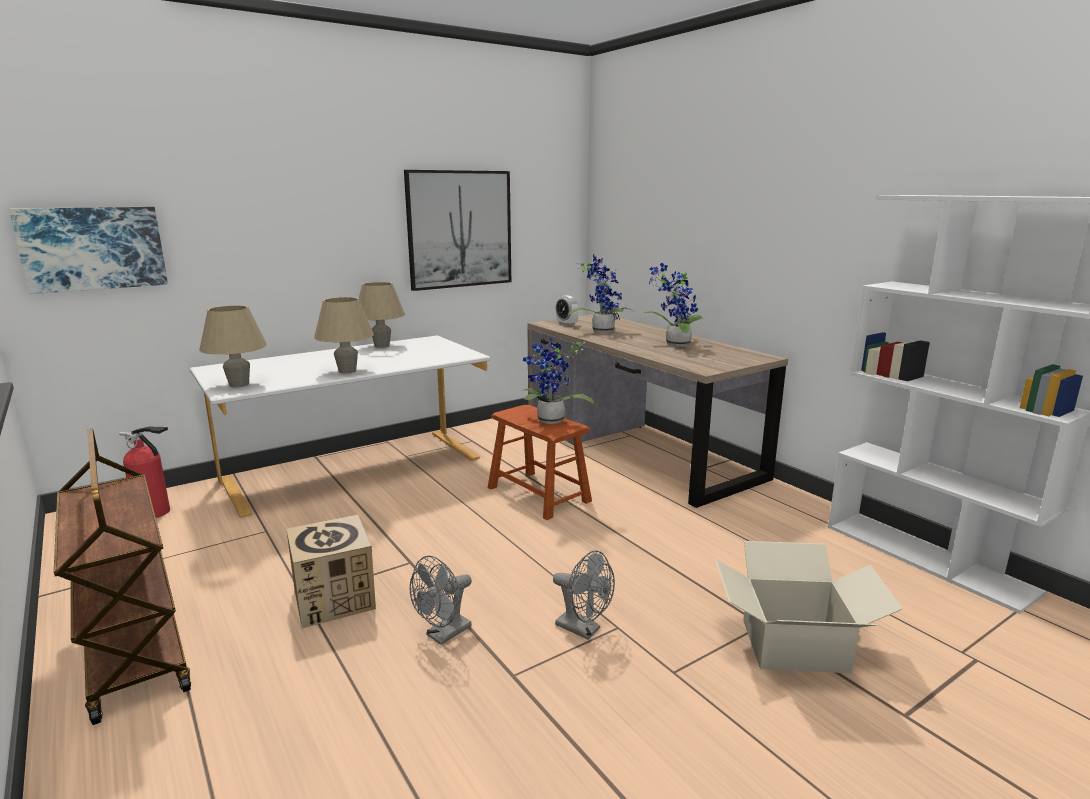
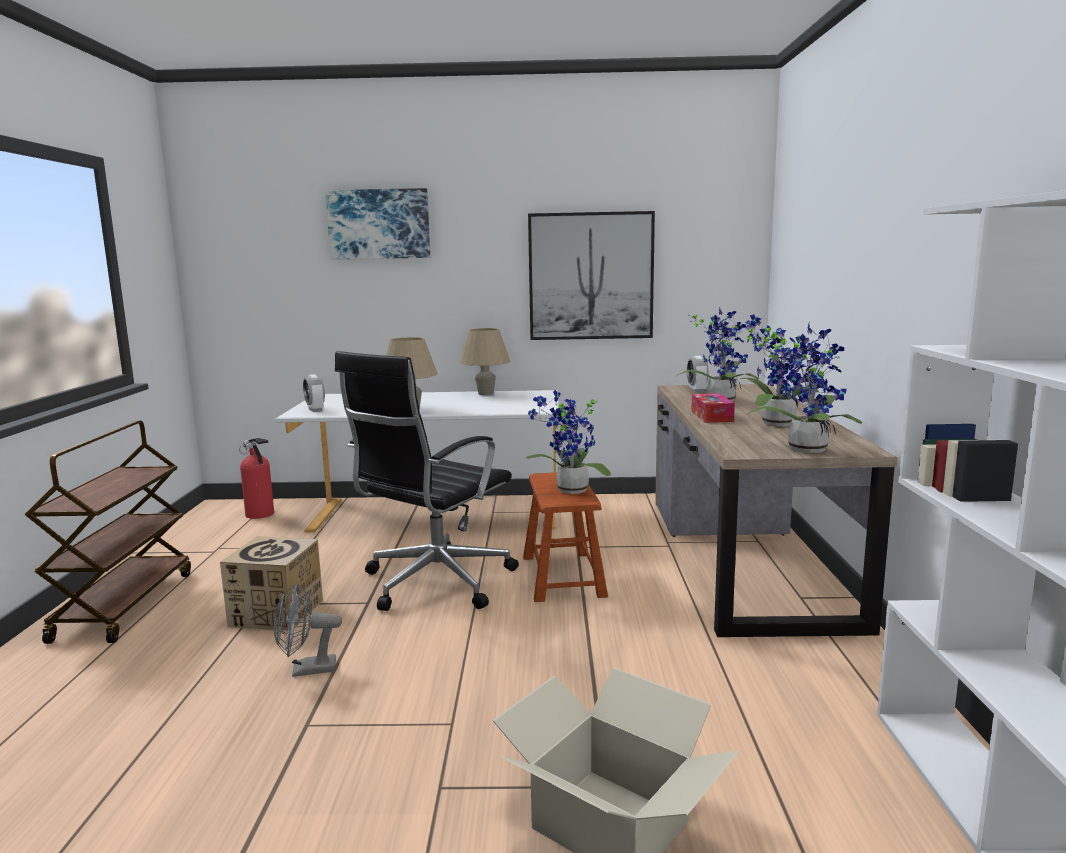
camera: 35 degrees right, 5 degrees down
(93, 248) = (252, 286): picture -> picture (379, 224)
(239, 384) = (315, 410): beige table lamp -> alarm clock
(444, 528) = (434, 583): none -> black office chair
(584, 629) = (419, 712): grey fan -> none
(625, 344) = (711, 416): none -> tissue box
(733, 360) = (807, 448): none -> potted plant

